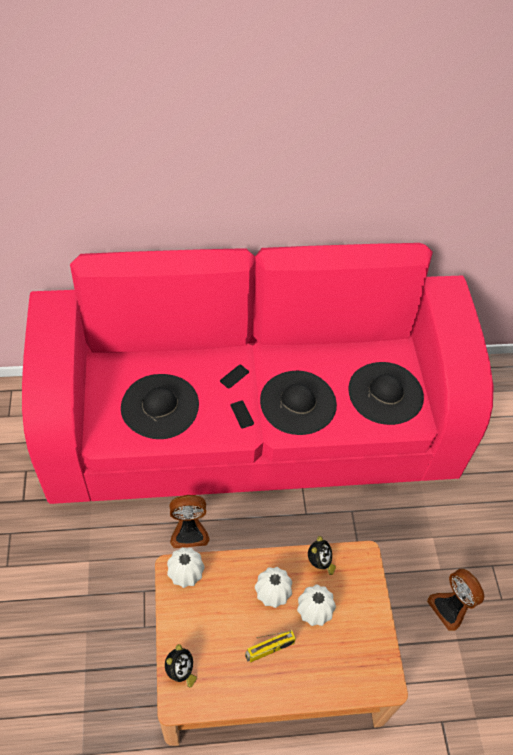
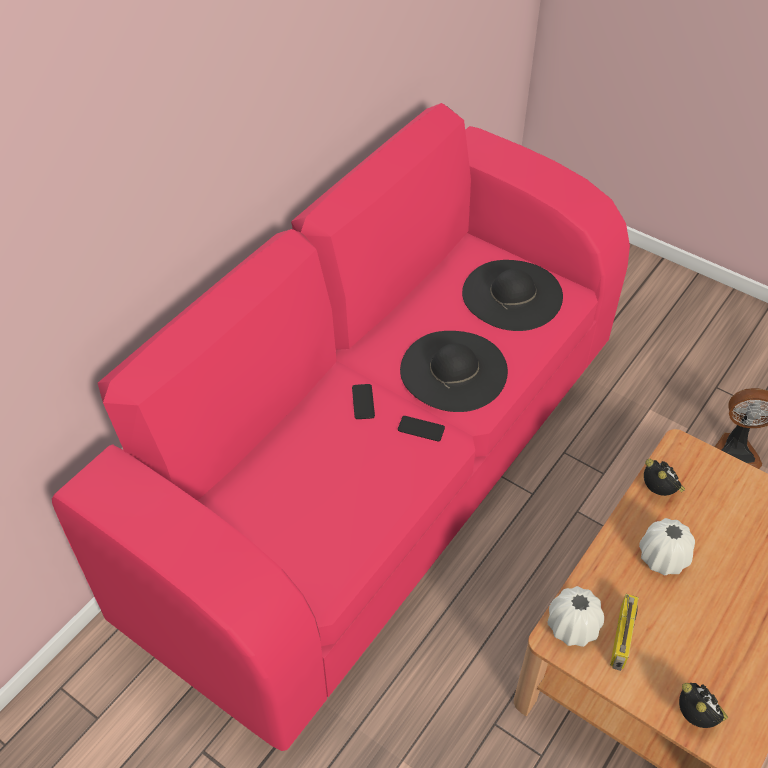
camera: 45 degrees left, 5 degrees down
(160, 406) = (331, 498): black hat -> none
(189, 531) = (457, 621): fan -> none
(269, 650) = (730, 608): radio -> radio (622, 639)
(314, 610) = (712, 534): white vase -> none

